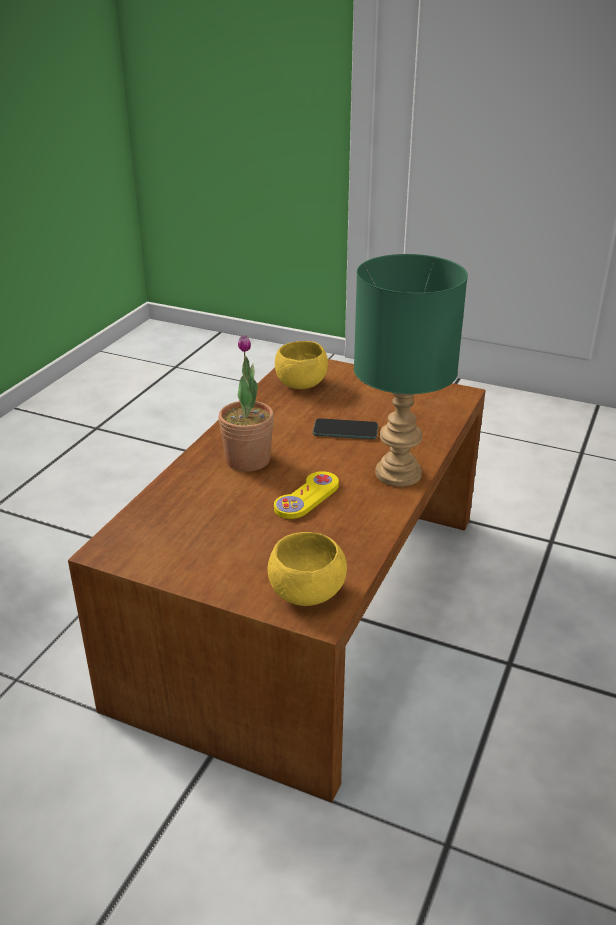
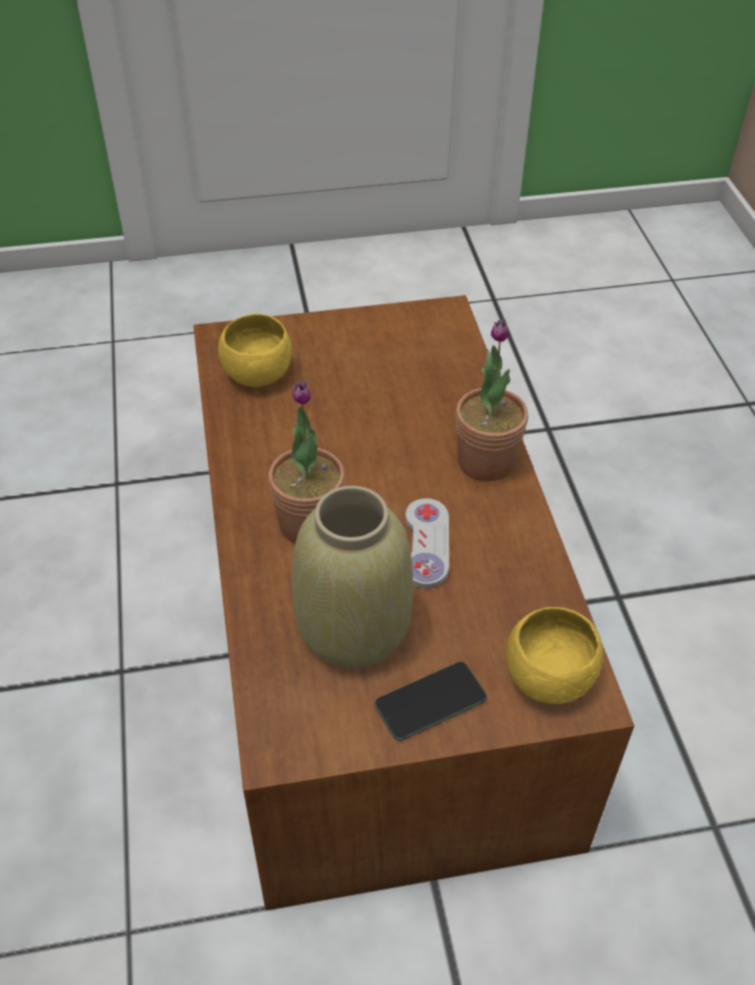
camera: 35 degrees left, 15 degrees up
(213, 518) = (354, 632): none -> beige vase
(307, 497) = (426, 544): yellow game controller -> white game controller
(345, 430) = (375, 424): phone -> phone (430, 701)
(397, 473) = (486, 461): green table lamp -> potted plant

